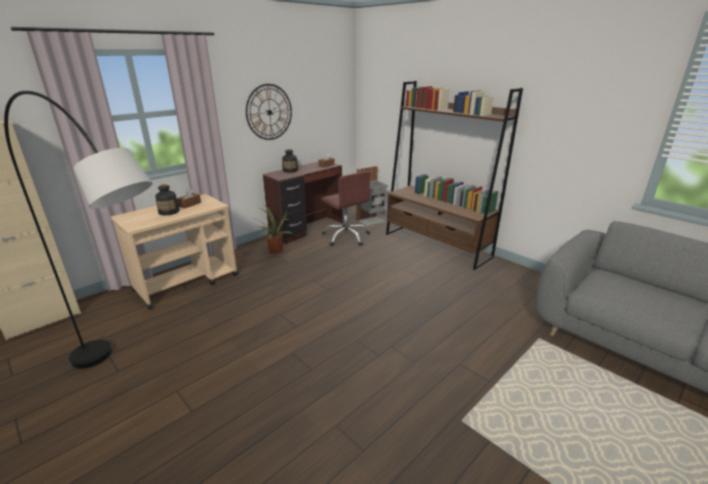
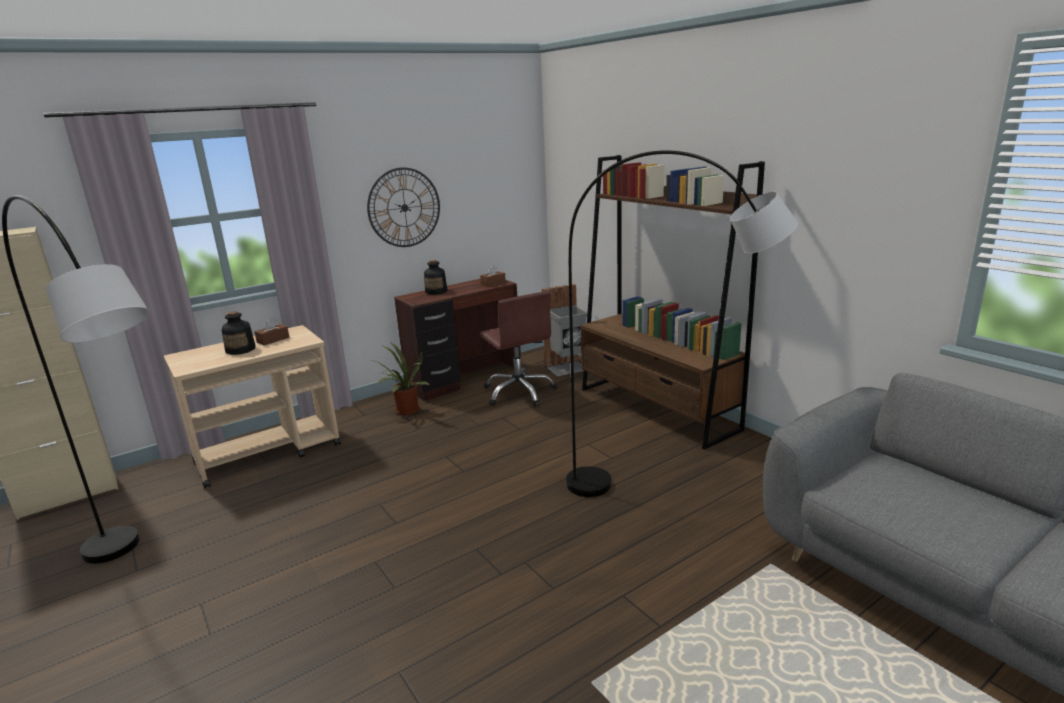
camera: 10 degrees right, 5 degrees down
(463, 289) = (674, 479): none -> grey floor lamp

